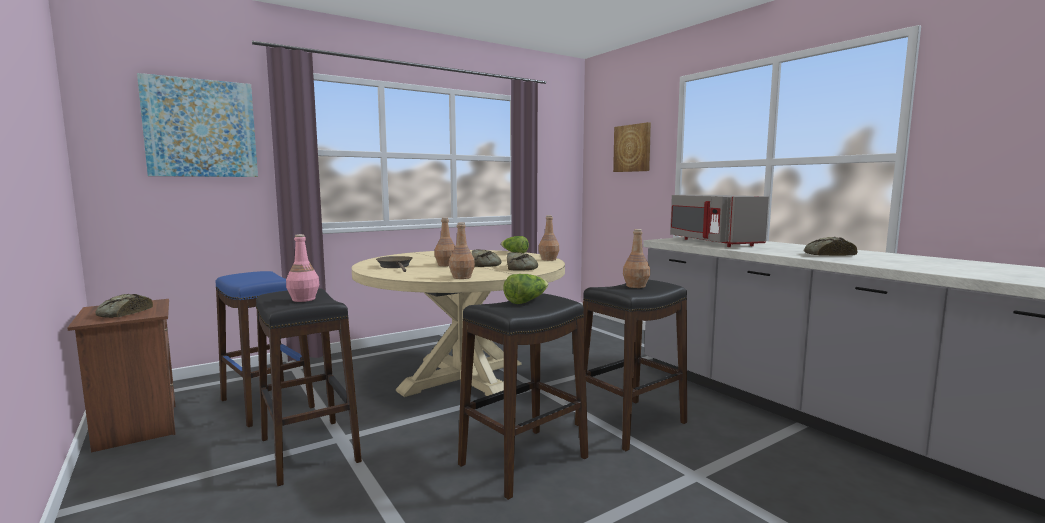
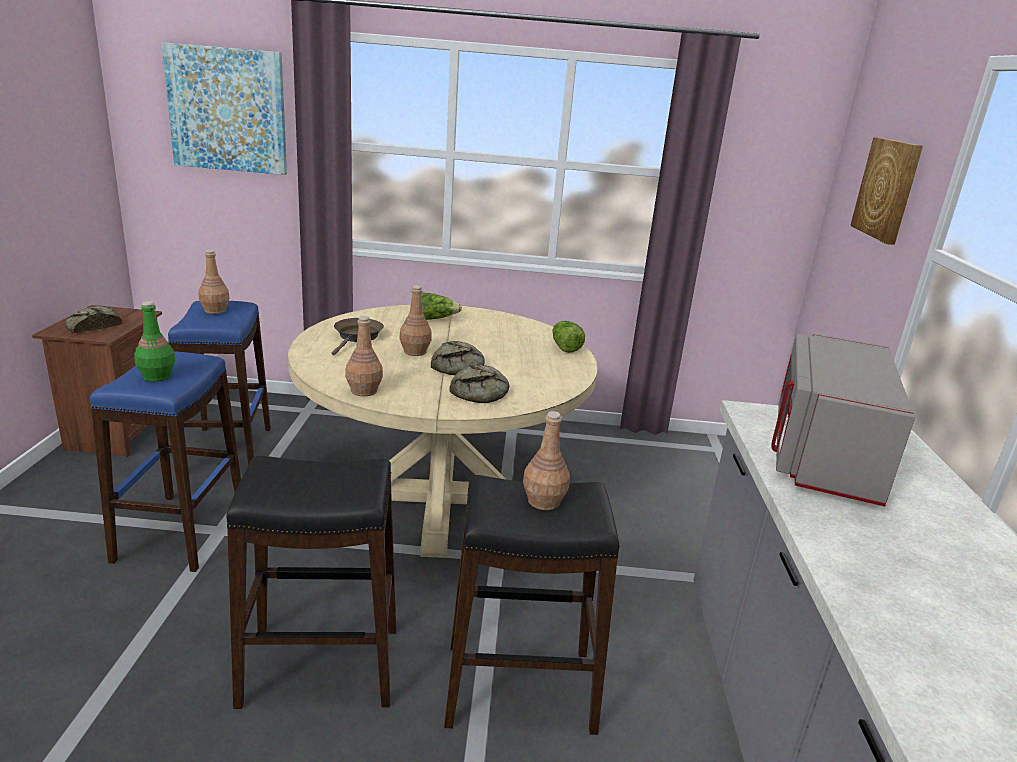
camera: 35 degrees right, 15 degrees up
(303, 299) = (156, 376): pink bottle -> green bottle
(309, 450) = (181, 531): black stool -> blue stool
(526, 301) = (326, 476): lettuce -> lettuce (435, 319)
(549, 259) = (570, 381): brown bottle -> brown bottle (215, 311)
(827, 255) = (926, 607): bread -> none

